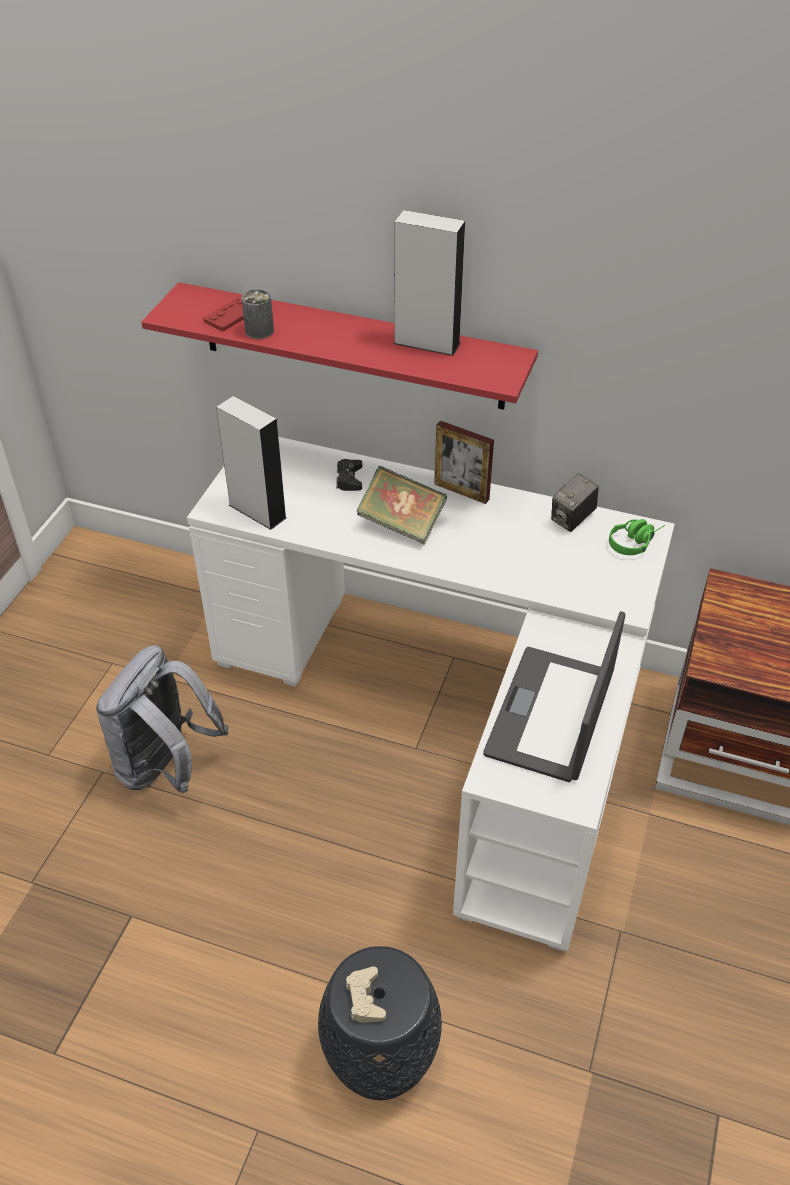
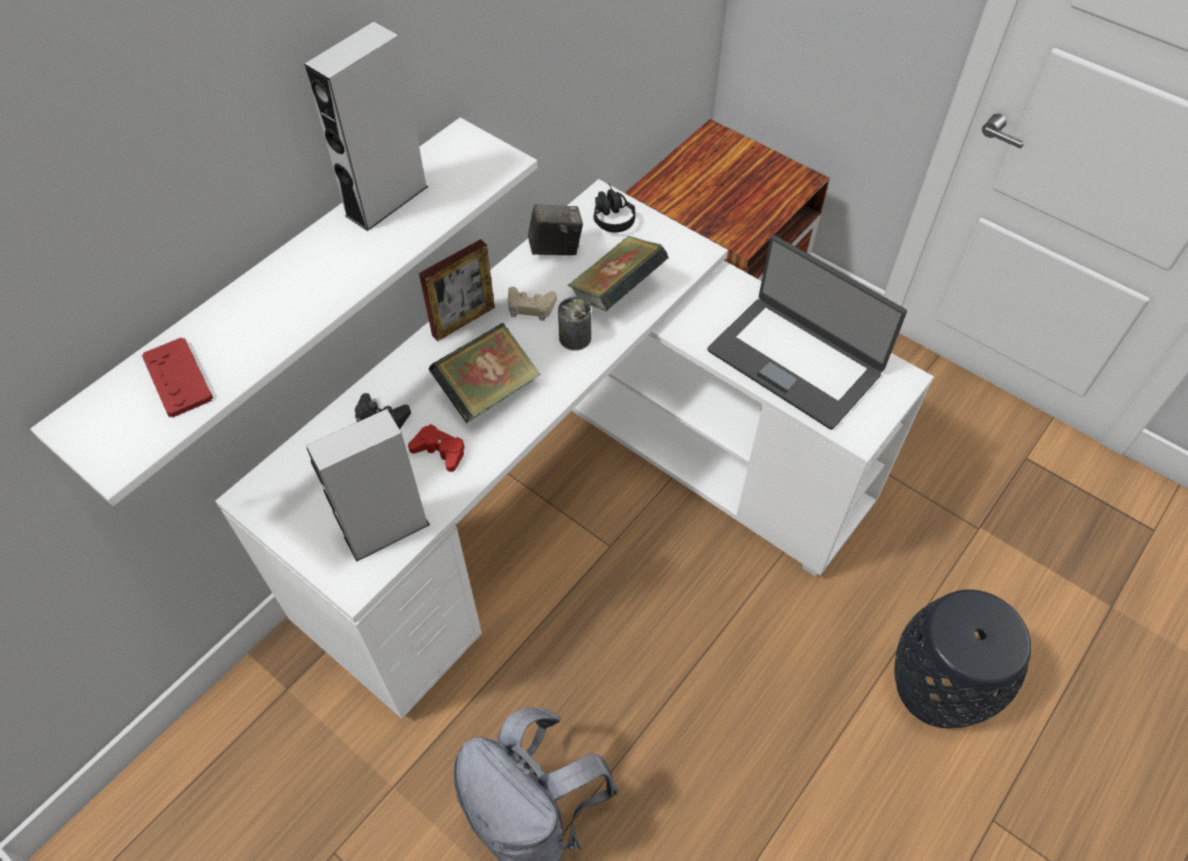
camera: 70 degrees left, 10 degrees up
(259, 331) = (243, 357): can -> can (575, 338)
(334, 516) = (440, 451): none -> red game controller
(352, 346) = (284, 290): red shelf -> white shelf
(365, 999) = (985, 648): beige game controller -> beige game controller (530, 307)
(546, 568) = (617, 292): none -> book
(572, 519) = (555, 248): camera -> camera turned 75 degrees counterclockwise
(635, 541) = (610, 214): green headphones -> black headphones

